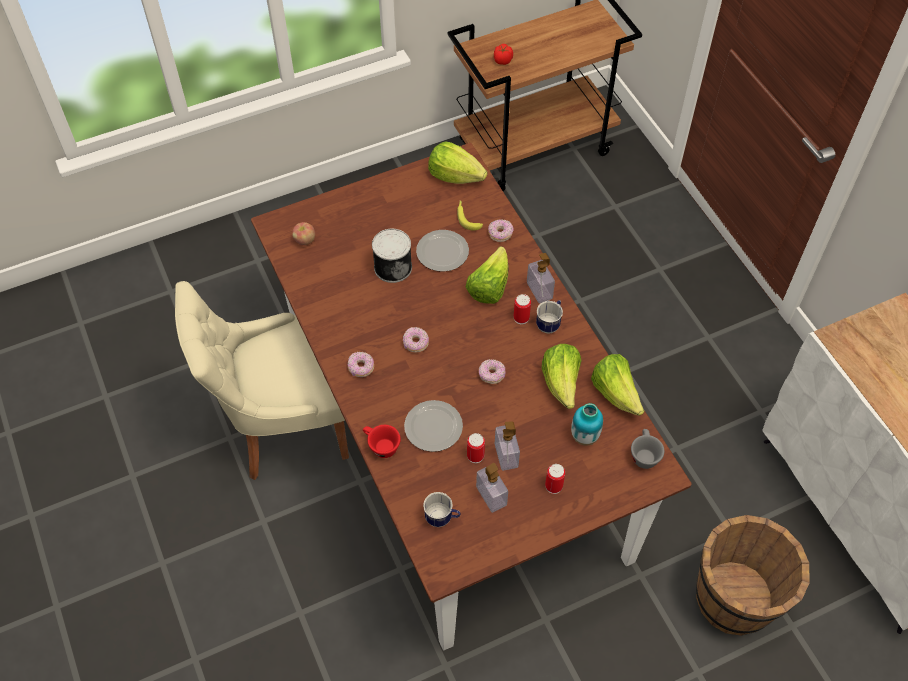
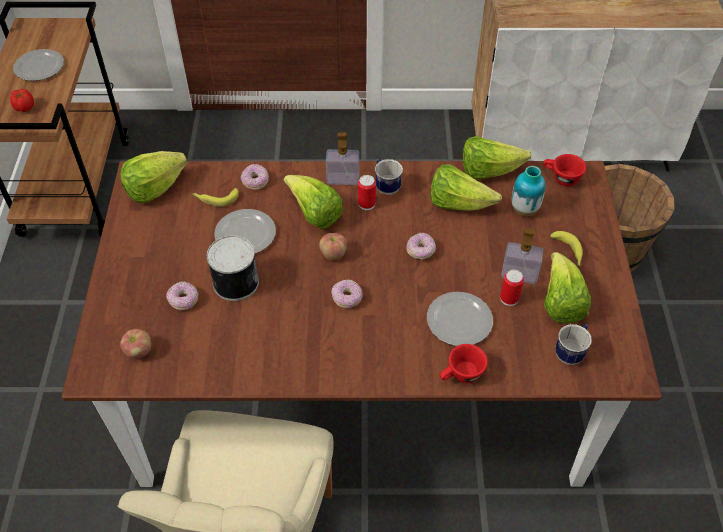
camera: 65 degrees left, 5 degrees down
(361, 368) = (351, 358): donut -> donut (184, 300)
(454, 316) = (333, 254): none -> apple
(491, 496) = (560, 303): soap dispenser -> lettuce
(551, 45) = (40, 67): none -> plate
(553, 486) = (568, 252): can -> banana
(643, 454) = (561, 178): grey cup -> red cup

